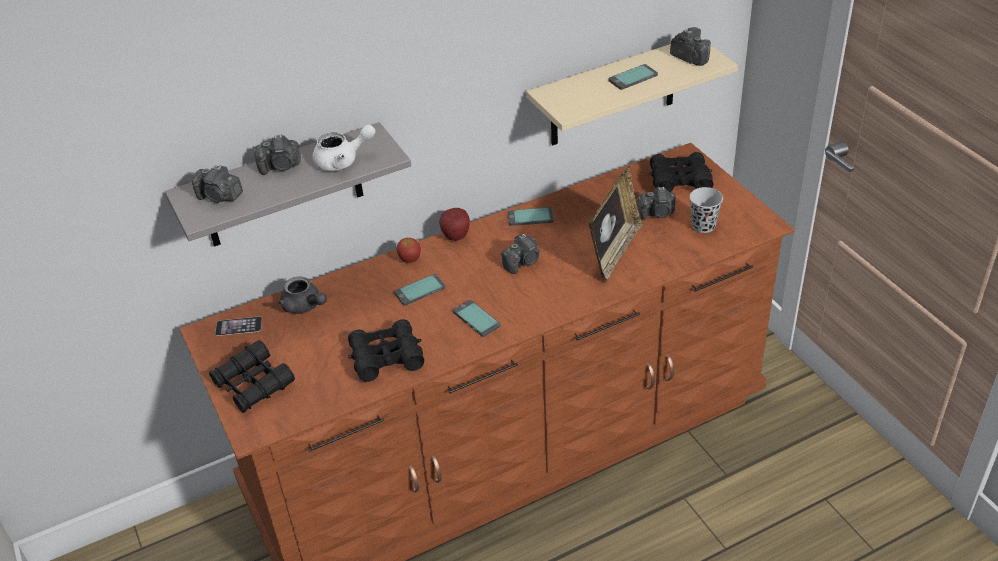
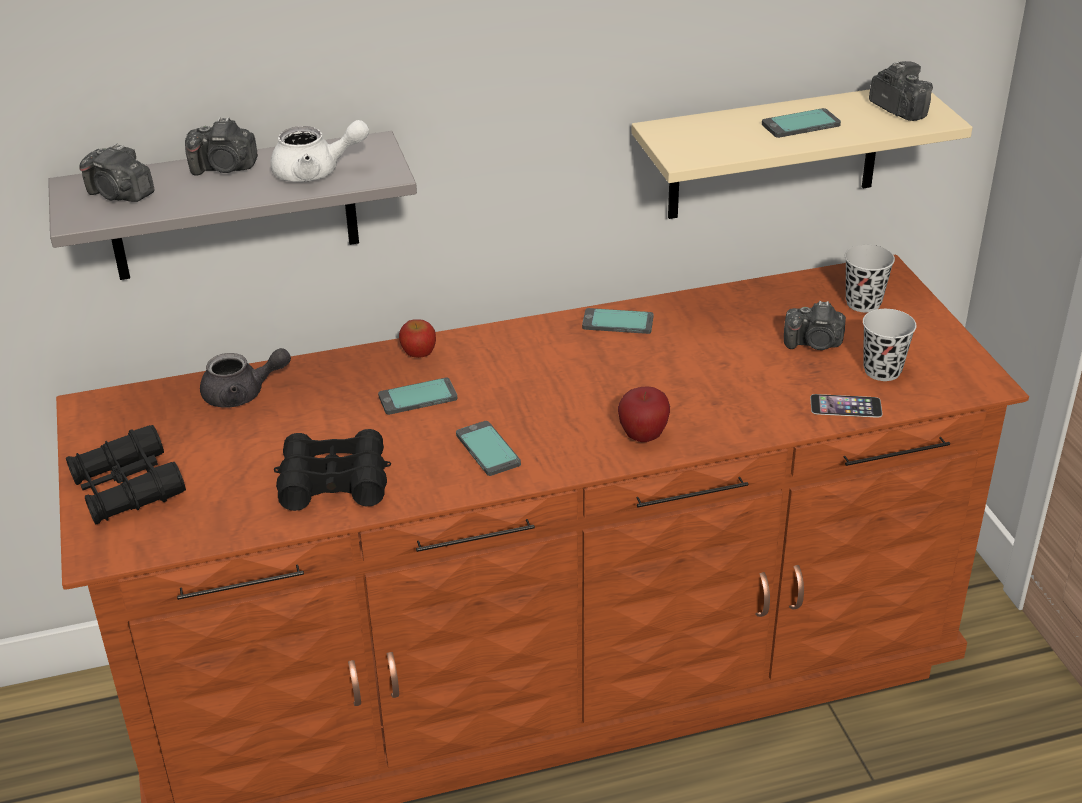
camera: 10 degrees right, 5 degrees down
(238, 326) = (139, 406): phone -> phone (846, 406)
(304, 306) = (242, 394): grey teapot -> grey teapot turned 60 degrees counterclockwise
(456, 237) = (497, 333): apple -> apple (643, 436)
(522, 262) = (585, 381): camera -> none
(614, 252) = (730, 387): picture frame -> none
(679, 180) = (863, 303): black binoculars -> black cup

